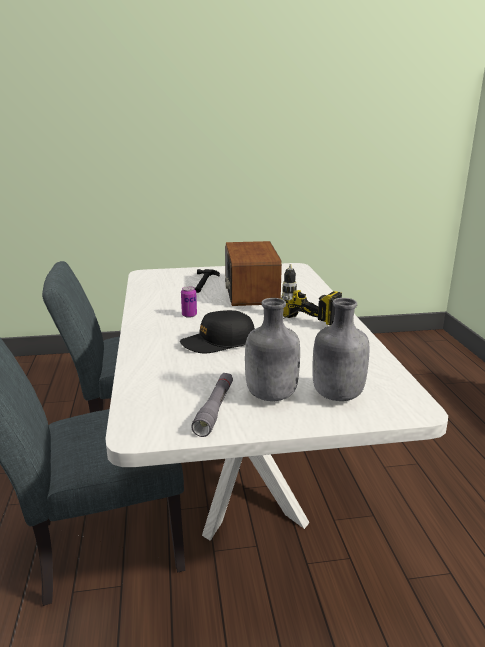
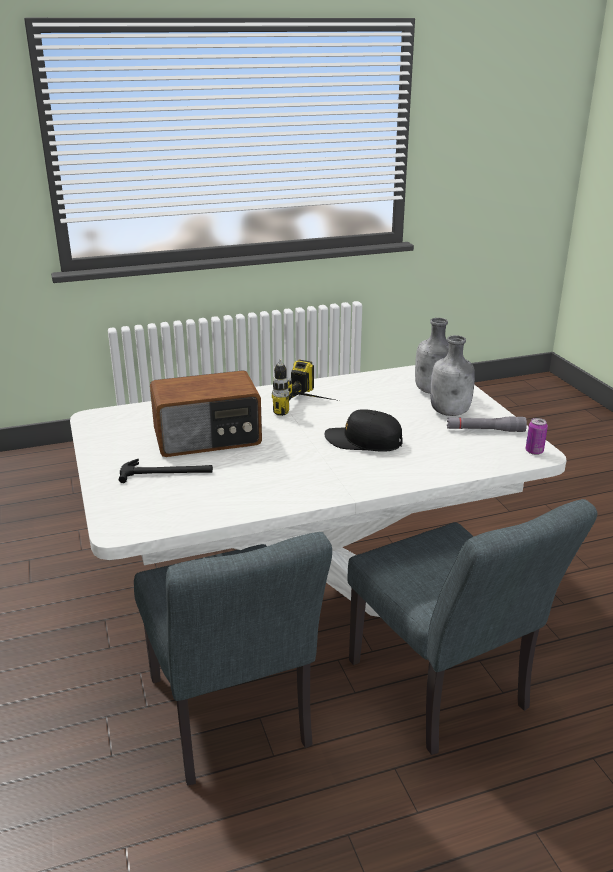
camera: 100 degrees left, 5 degrees up
(189, 315) = (295, 466): can -> can (534, 451)
(218, 342) = (363, 441): black cap -> black cap turned 135 degrees clockwise

